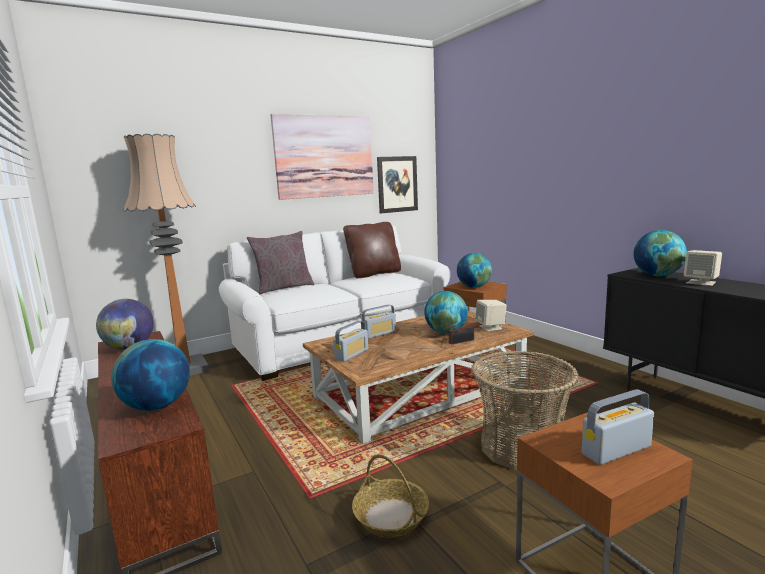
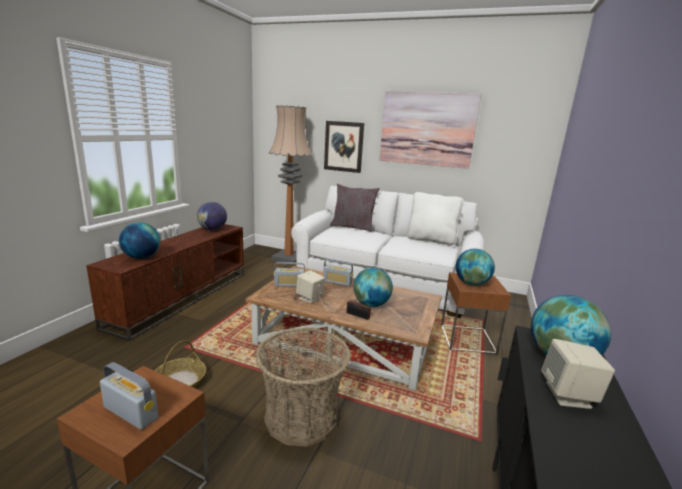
camera: 50 degrees right, 5 degrees up
(374, 274) = (431, 240): brown pillow -> white pillow
(397, 184) = (501, 164): picture -> picture (343, 146)
(490, 327) = (408, 320): beige speaker -> beige speaker (310, 298)

